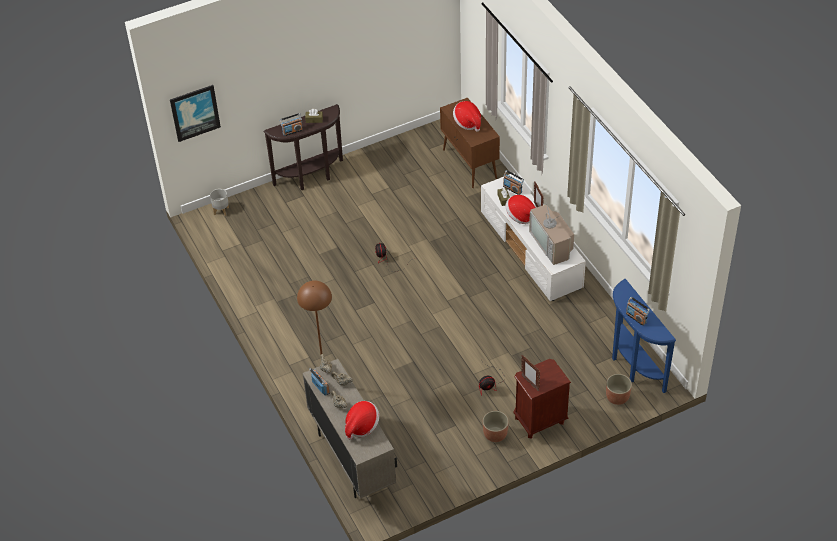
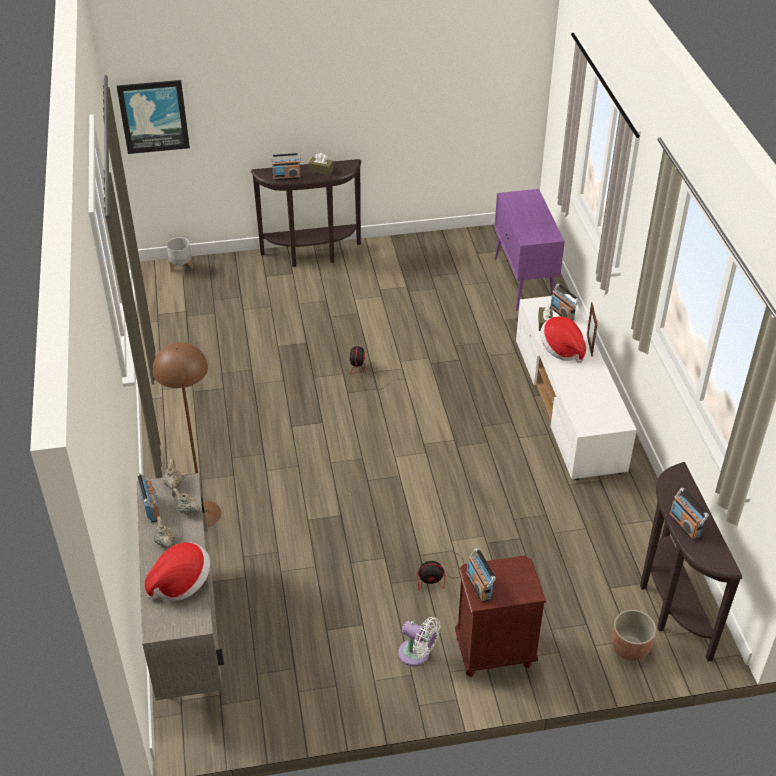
camera: 15 degrees right, 5 degrees down
(467, 122) = (527, 217): hat -> none
(470, 165) = (524, 282): brown cabinet -> purple cabinet
(495, 434) = (417, 655): planter -> white fan
(530, 383) = (479, 586): picture frame -> radio
(552, 244) = (594, 396): television -> none
(632, 366) = (669, 606): blue console table -> brown console table

